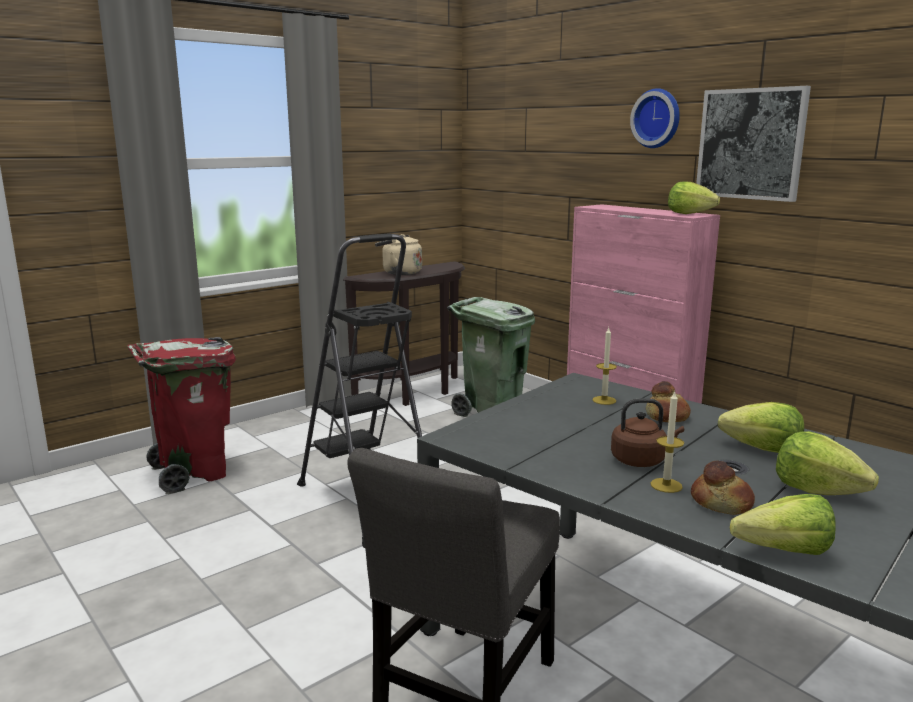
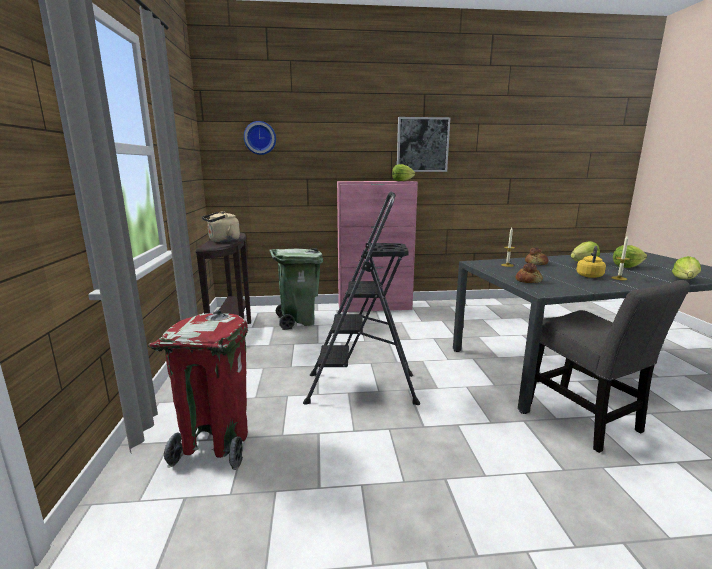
camera: 55 degrees left, 0 degrees up
(641, 460) = (589, 275): brown kettle -> yellow kettle
(657, 118) = (368, 131): wall clock -> wall clock (260, 138)
(722, 502) = (638, 276): bread -> bread (528, 280)

